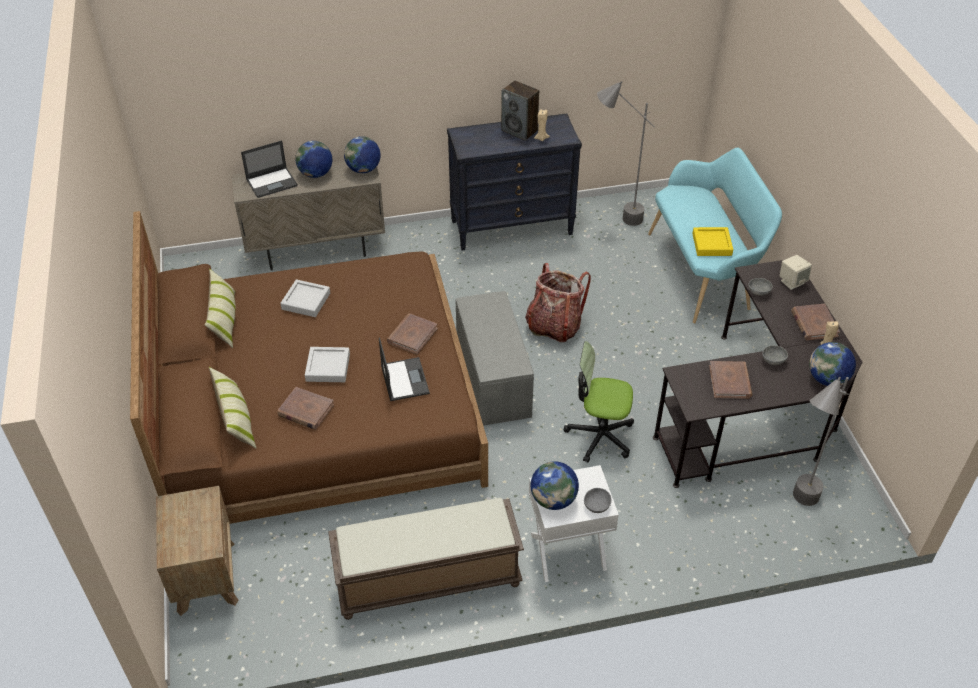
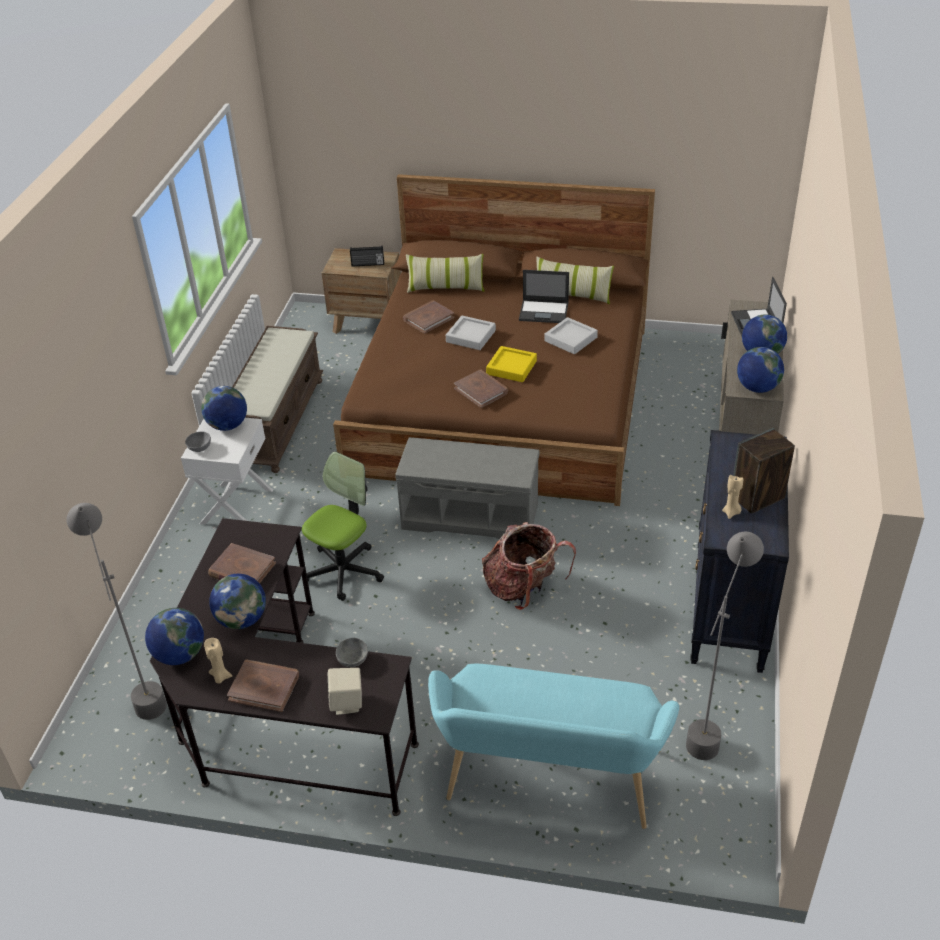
camera: 115 degrees right, 5 degrees down
(192, 516) = (368, 264): none -> radio
(404, 379) = (423, 371): laptop -> laptop (544, 312)
(712, 244) = (501, 694): yellow tray -> yellow tray (511, 367)
(772, 360) = (242, 619): grey bowl -> globe

